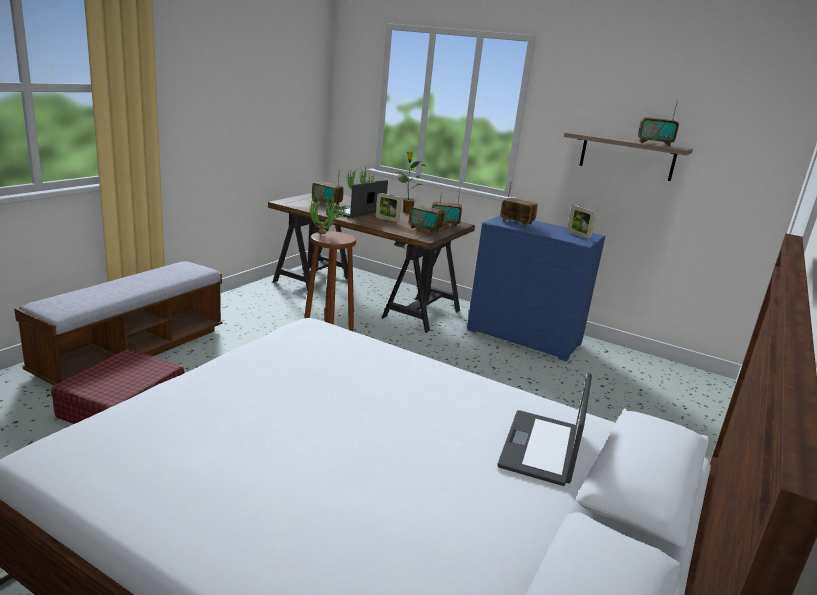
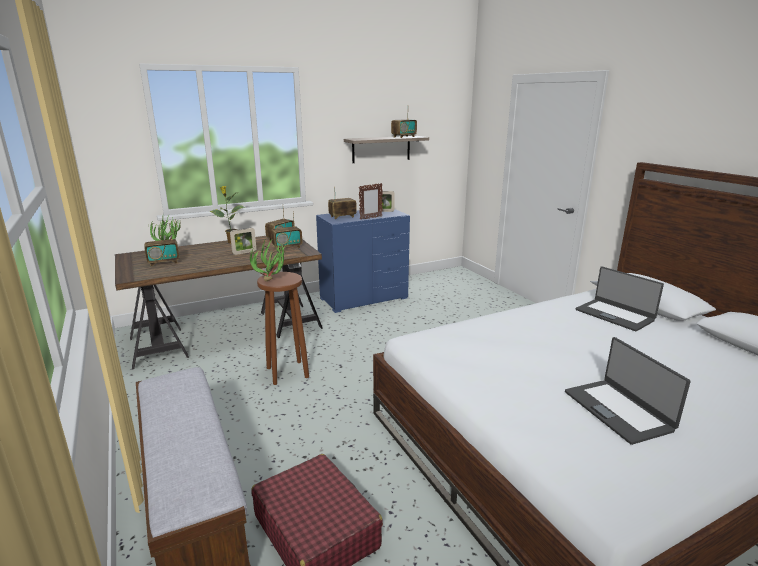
camera: 55 degrees left, 0 degrees up
(357, 211) = (207, 257): laptop -> laptop (618, 410)
(537, 233) = (370, 218): none -> picture frame

